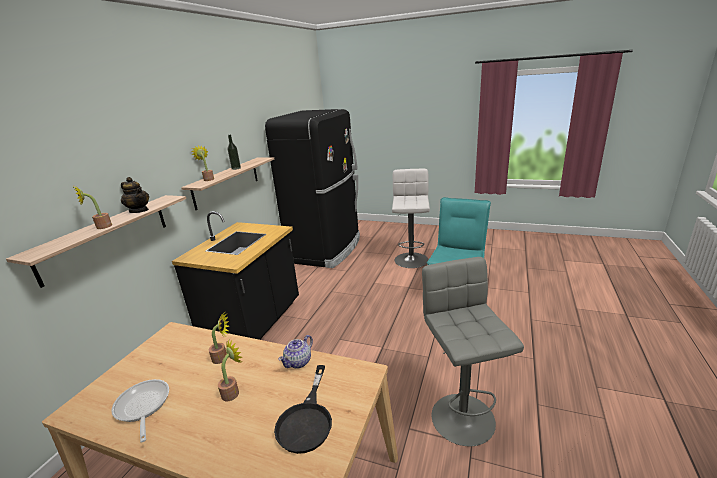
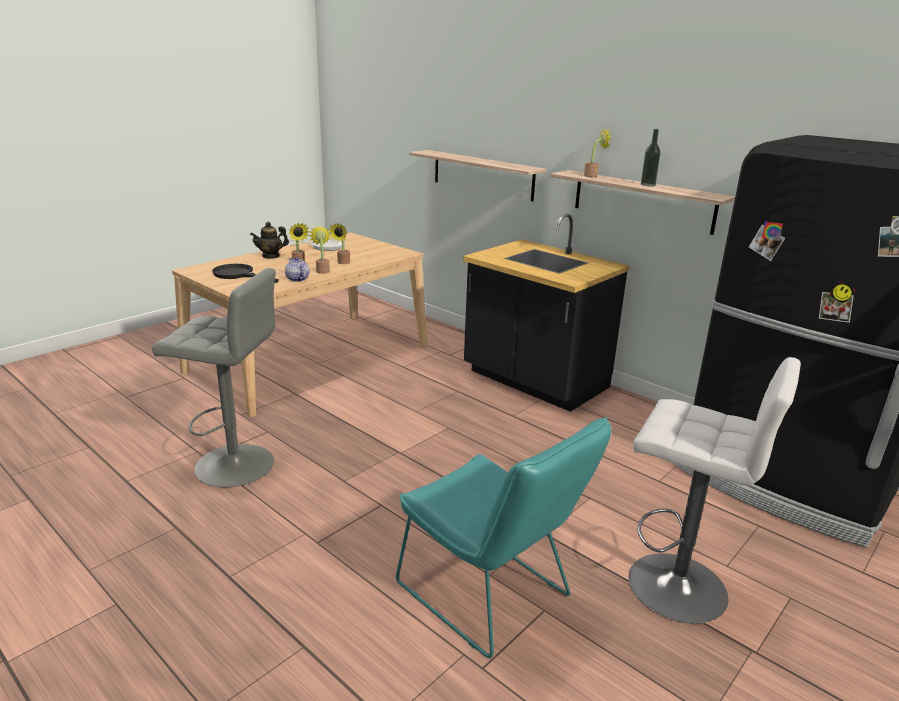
camera: 110 degrees right, 0 degrees up
(100, 227) = (461, 158): potted plant -> potted plant (322, 270)
(139, 210) = (495, 163): teapot -> teapot (271, 256)

